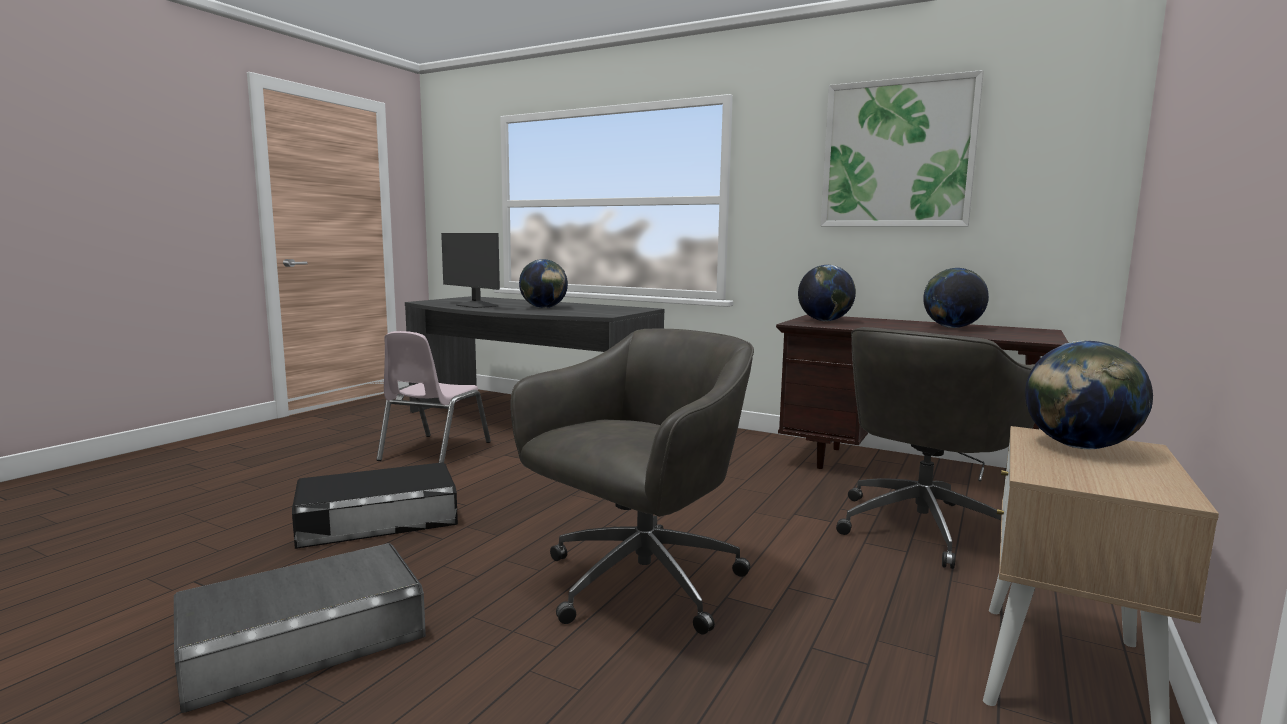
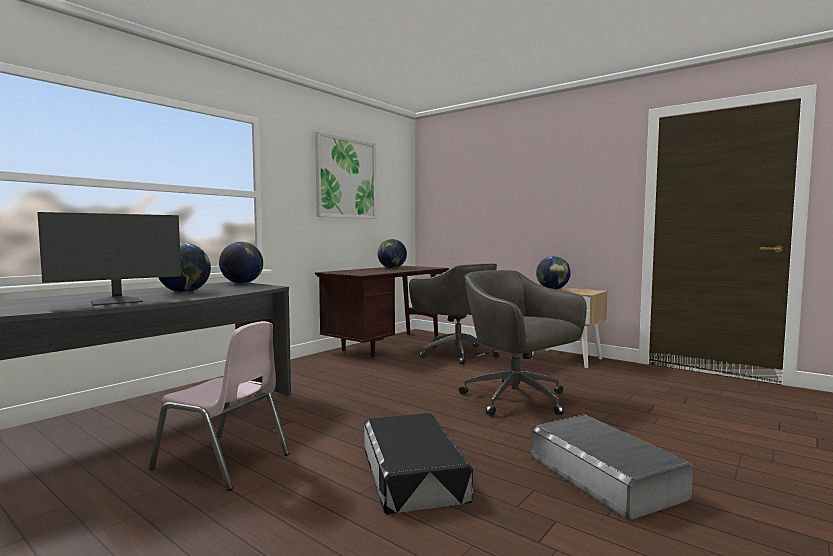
camera: 80 degrees left, 5 degrees down
(825, 321) = (354, 272): globe -> globe (242, 283)

